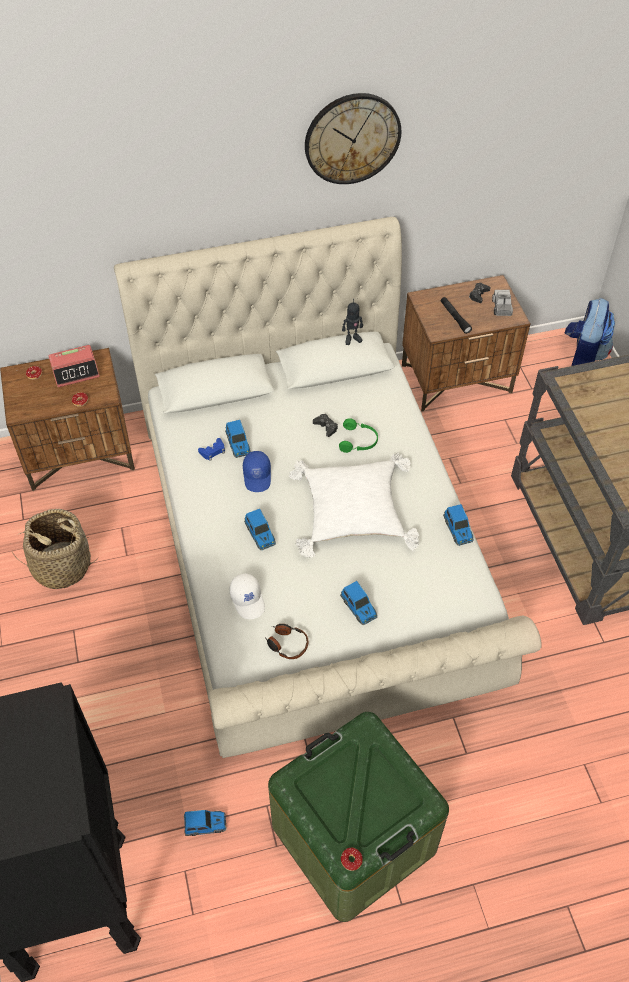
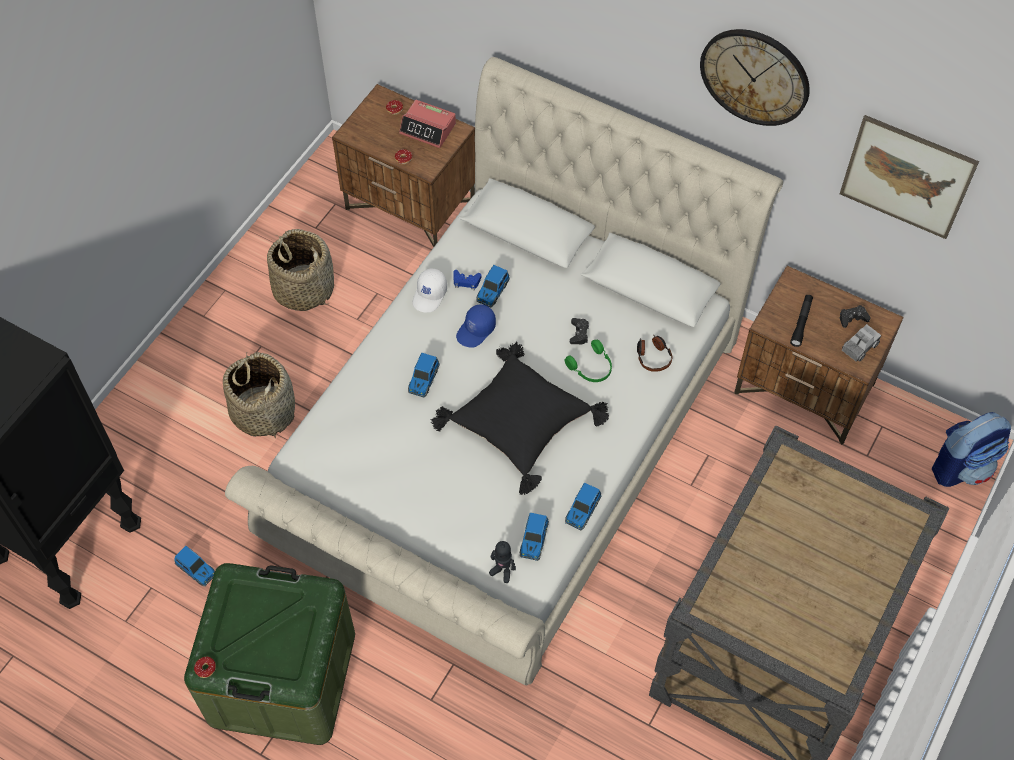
camera: 45 degrees right, 5 degrees up
(128, 672) = (264, 411): none -> basket
(248, 600) = (356, 423): white cap -> white cap (430, 295)
(287, 644) = (346, 481): headphones -> headphones (653, 356)
(352, 339) = (678, 271): toy robot -> toy robot (502, 571)
(354, 508) = (520, 421): white pillow -> black pillow
(359, 608) = (430, 502): toy car -> toy car (533, 540)
(487, 153) = (907, 177): none -> picture

